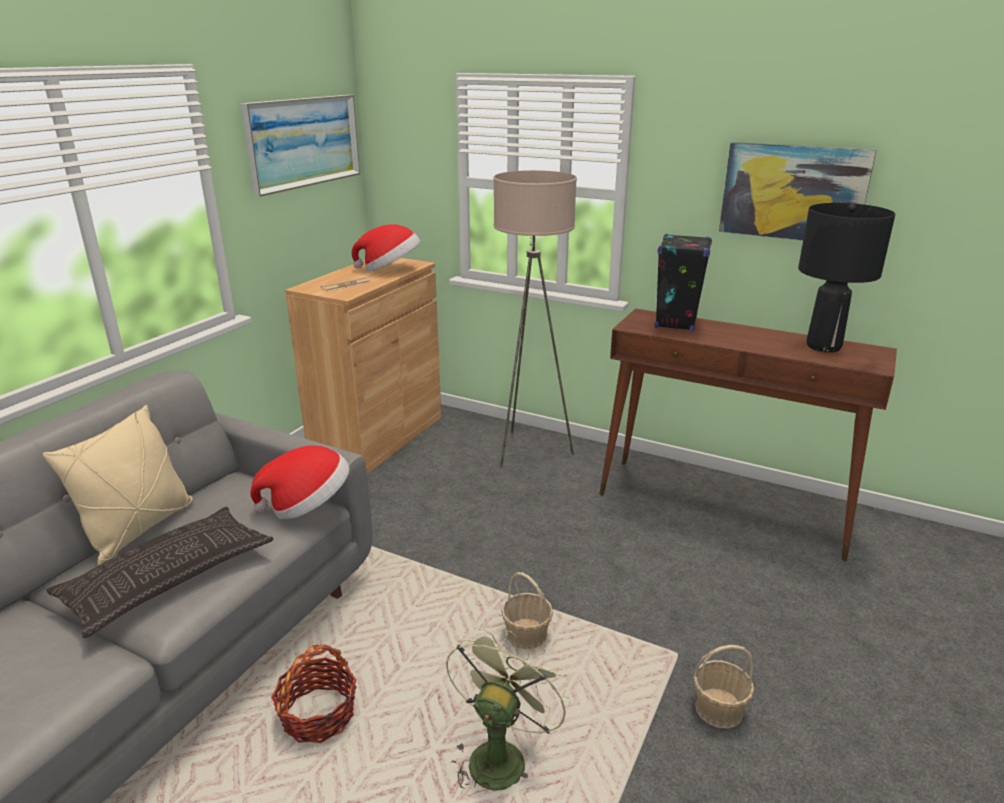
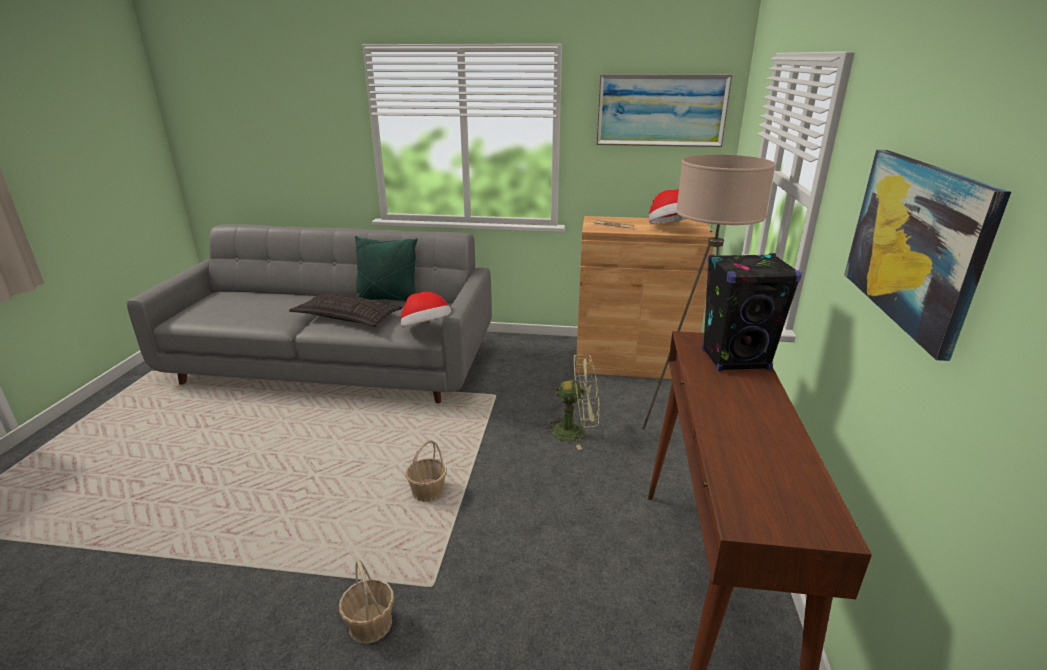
camera: 70 degrees right, 0 degrees up
(139, 529) = (387, 299): beige pillow -> green pillow
(318, 715) = (337, 427): basket -> none
(500, 754) = (313, 504): green fan -> green fan (575, 432)
(823, 346) = (782, 470): black table lamp -> none

